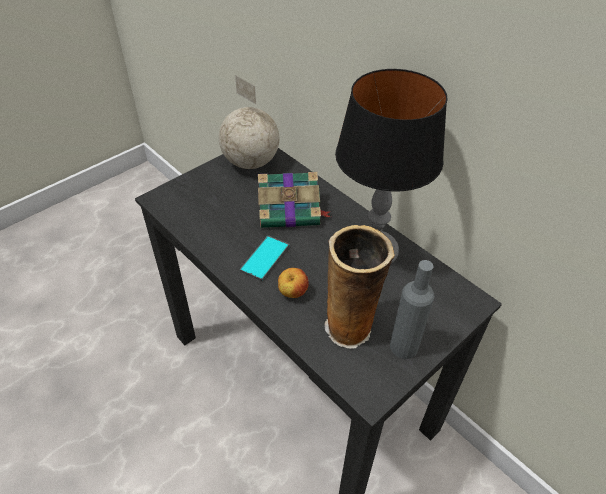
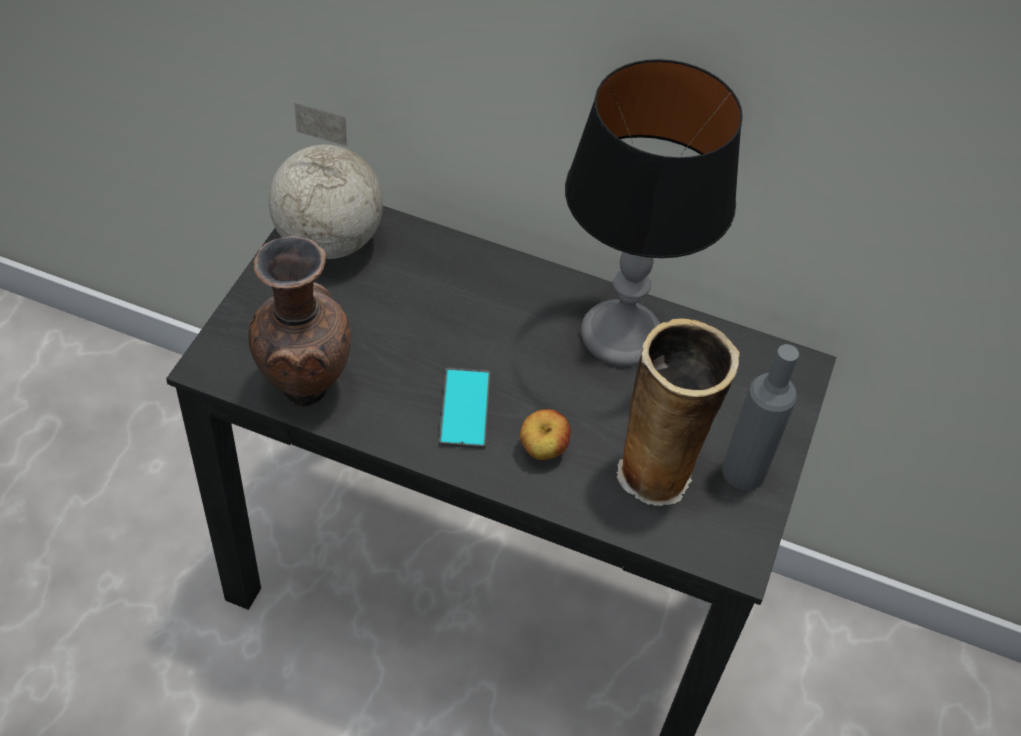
camera: 30 degrees left, 5 degrees up
(192, 221) = (303, 386): none -> brown vase
(291, 211) = (454, 311): book -> none

